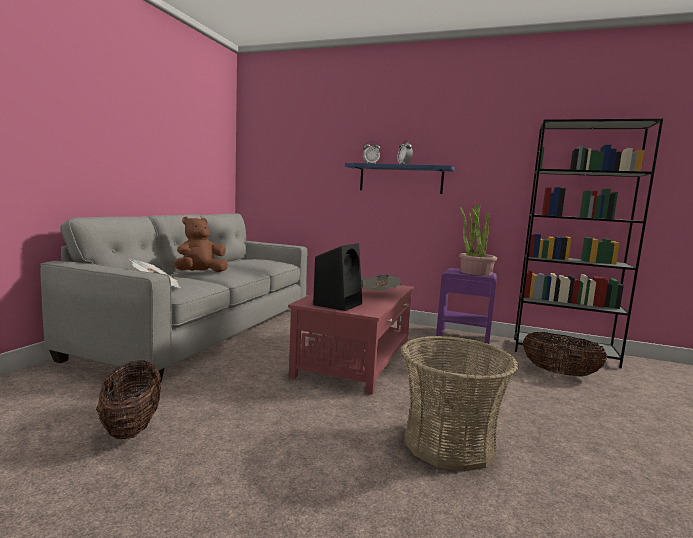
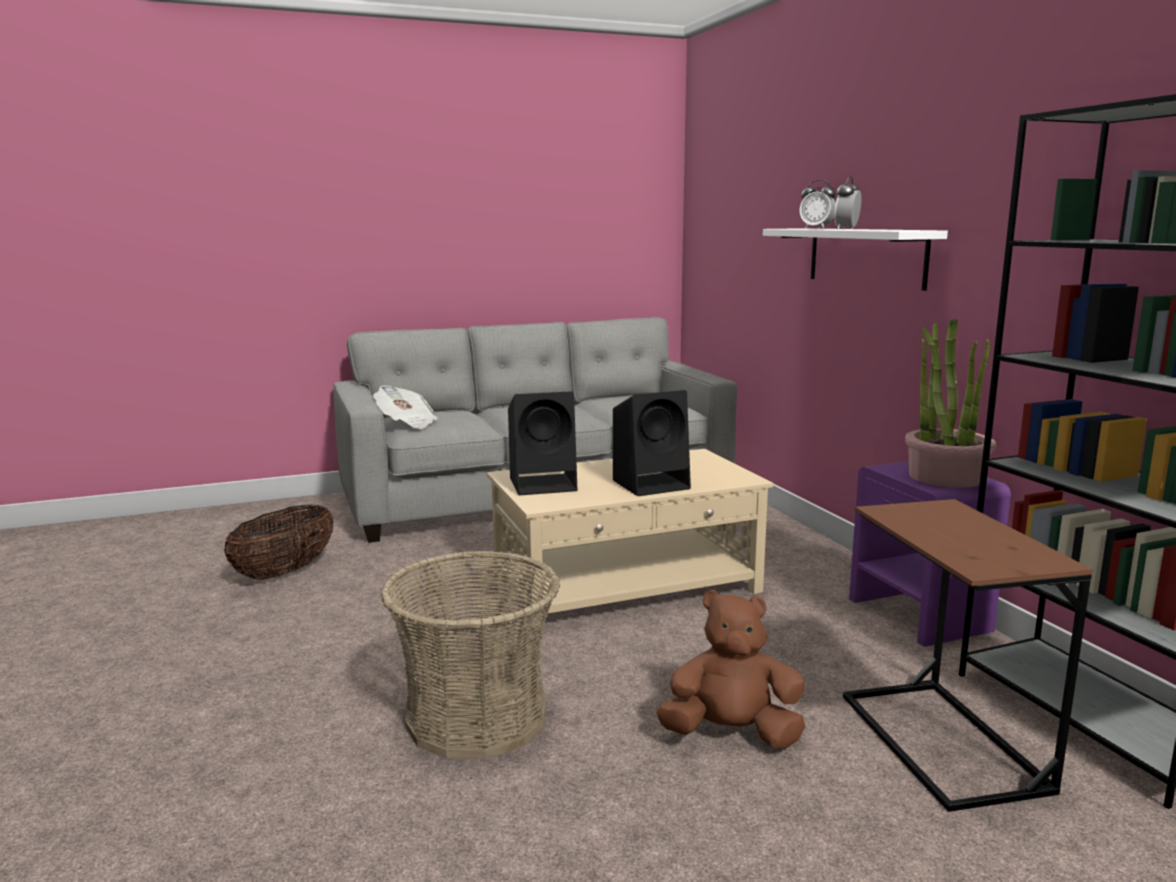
camera: 50 degrees right, 5 degrees up
(200, 273) = (506, 411): brown plush toy -> brown plush toy (731, 734)
(355, 358) = (627, 585): red coffee table -> beige coffee table
(379, 295) = (652, 484): newspaper -> black speaker
(400, 179) = (865, 256): blue shelf -> white shelf
(559, 373) = (941, 741): basket -> brown side table

